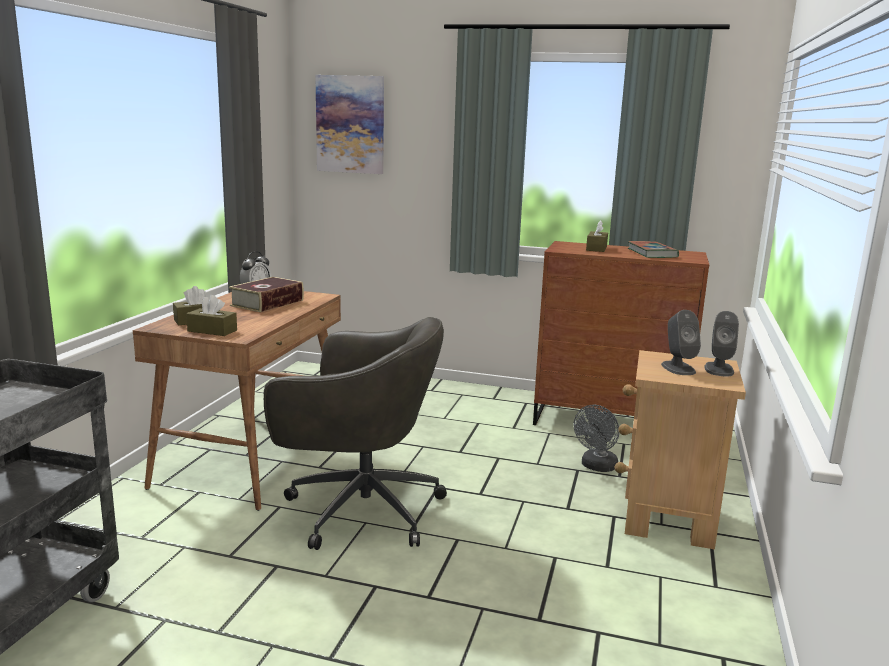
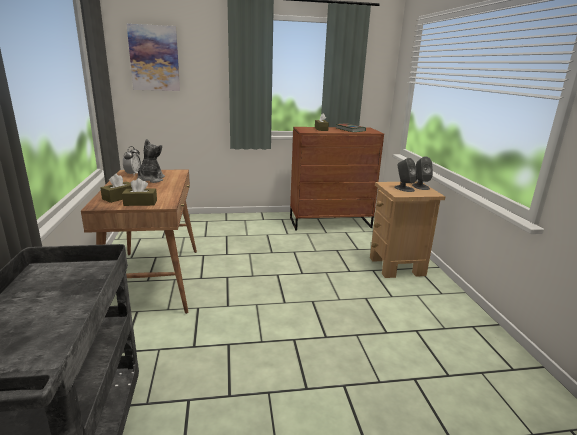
camera: 25 degrees left, 5 degrees up
(267, 303) = (150, 180): book -> plush toy
(359, 509) = (246, 297): grey office chair -> none
(596, 467) = (344, 246): grey fan -> none

